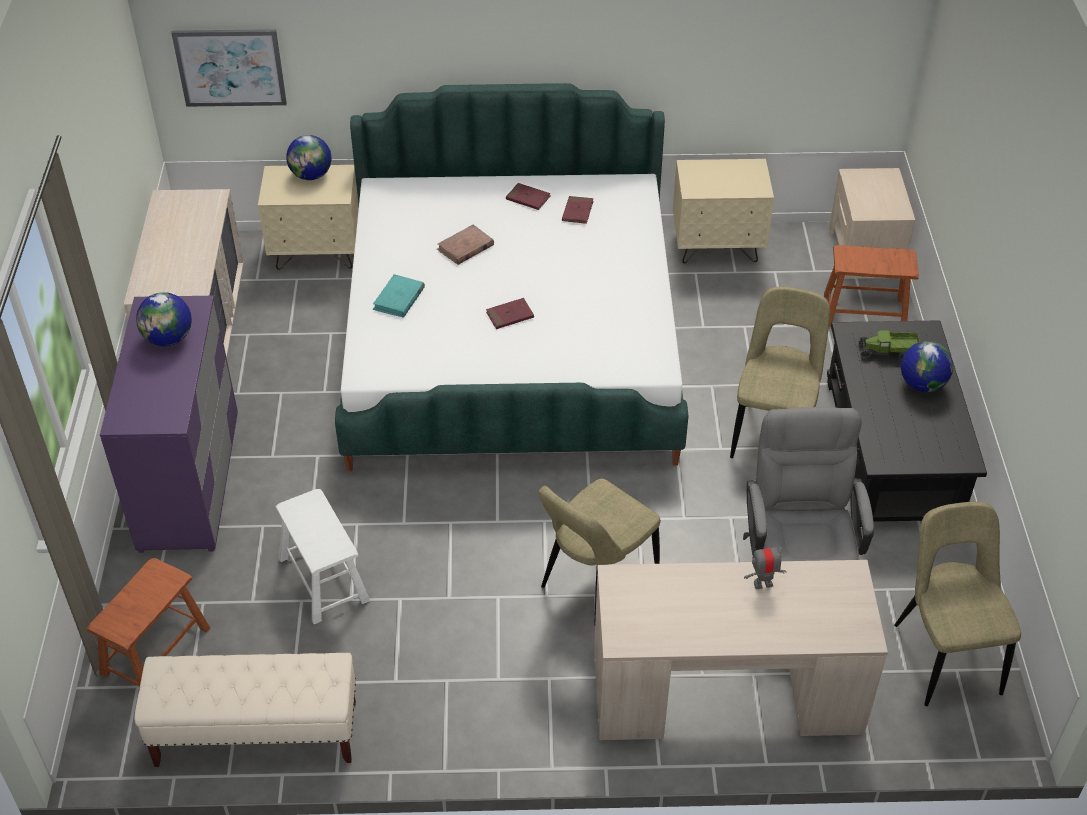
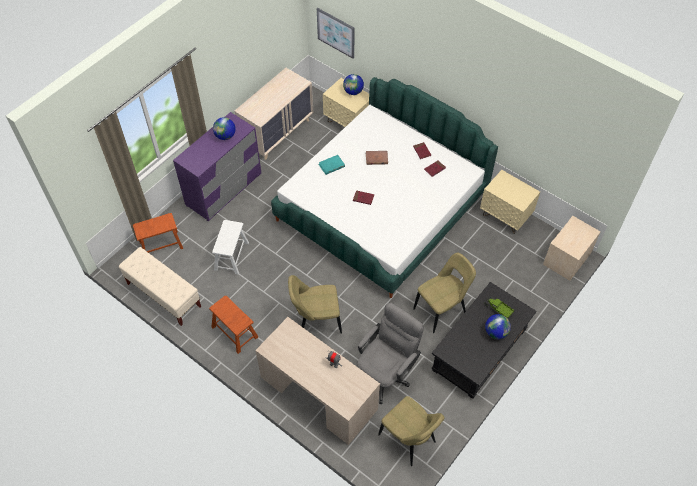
camera: 40 degrees right, 10 degrees up
(864, 312) = (535, 285): brown stool -> brown stool (234, 332)
(944, 654) = (409, 440): beige chair -> beige chair turned 105 degrees clockwise

